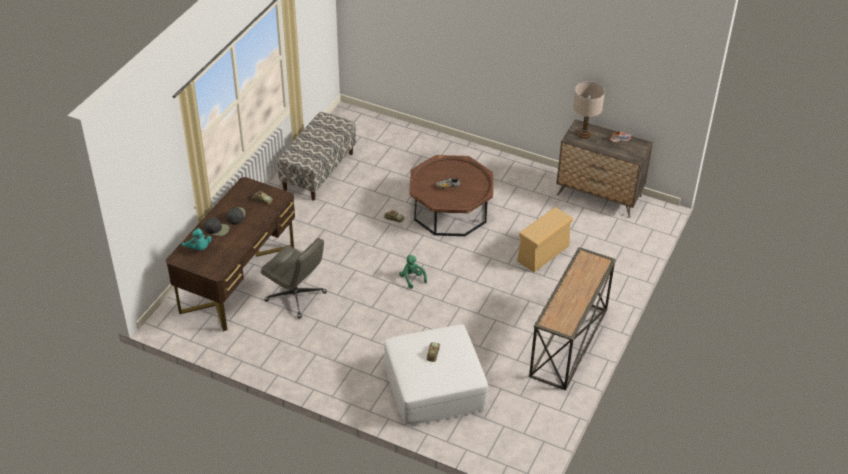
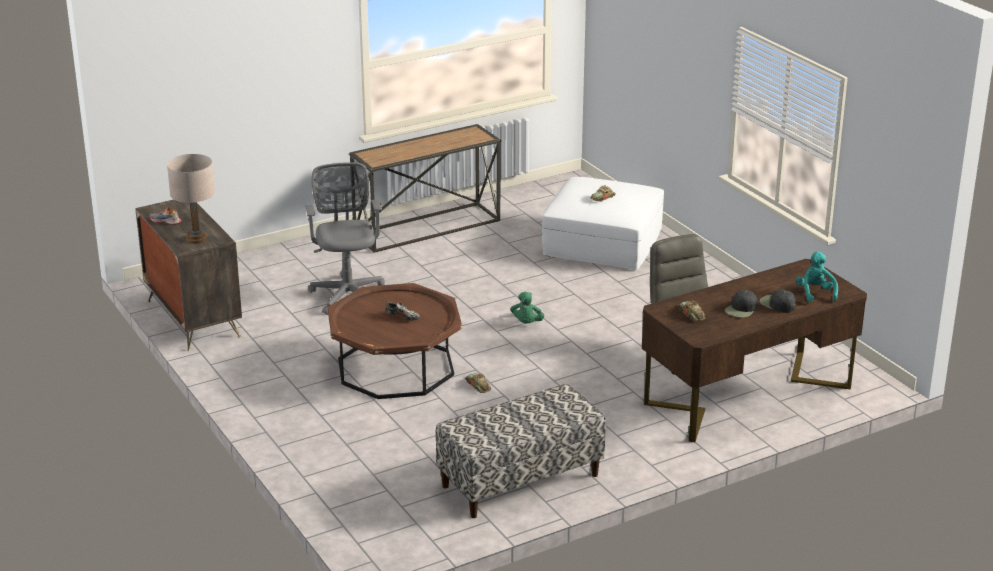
camera: 145 degrees left, 15 degrees down
(542, 254) = (347, 293): beige storage box -> grey office chair

